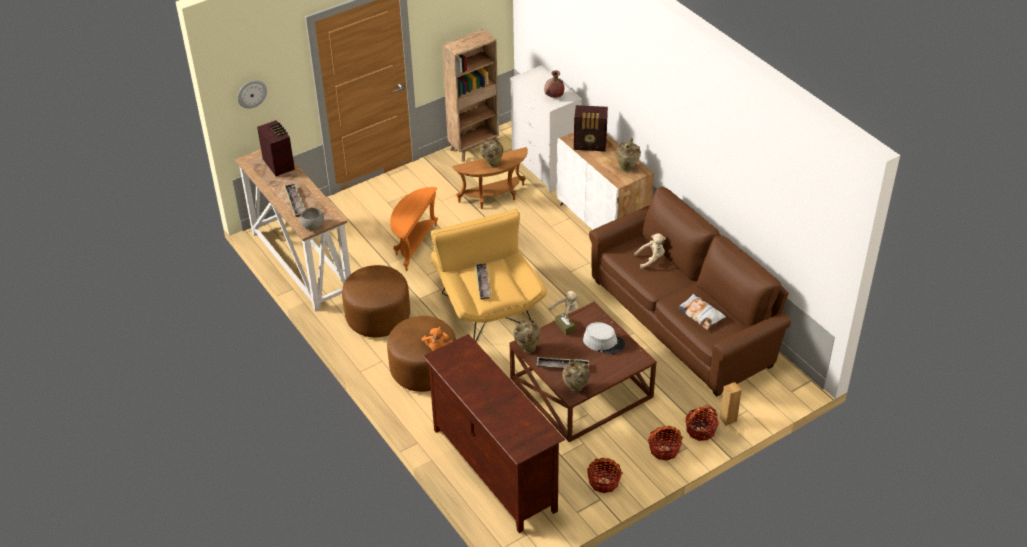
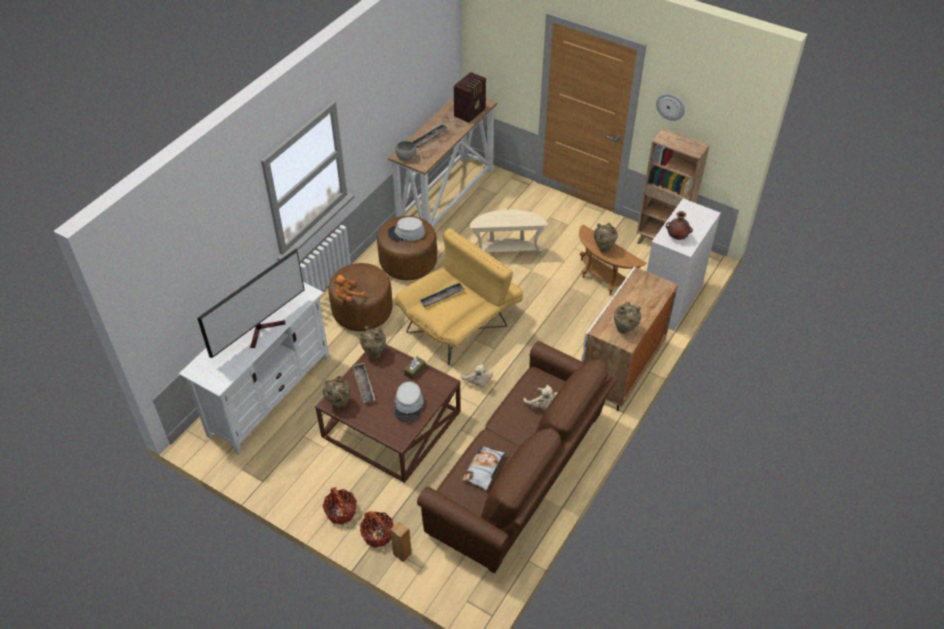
camera: 65 degrees right, 5 degrees up
(251, 93) = (488, 46): wall clock -> wall clock (670, 106)
(376, 284) = (406, 233): none -> grey hat
(413, 245) = (506, 252): orange side table -> beige side table
(493, 470) = (269, 395): brown tv stand -> white tv stand
(495, 387) = (264, 330): none -> television
(590, 145) = (641, 292): radio -> none
(603, 481) = (284, 477): basket -> none

